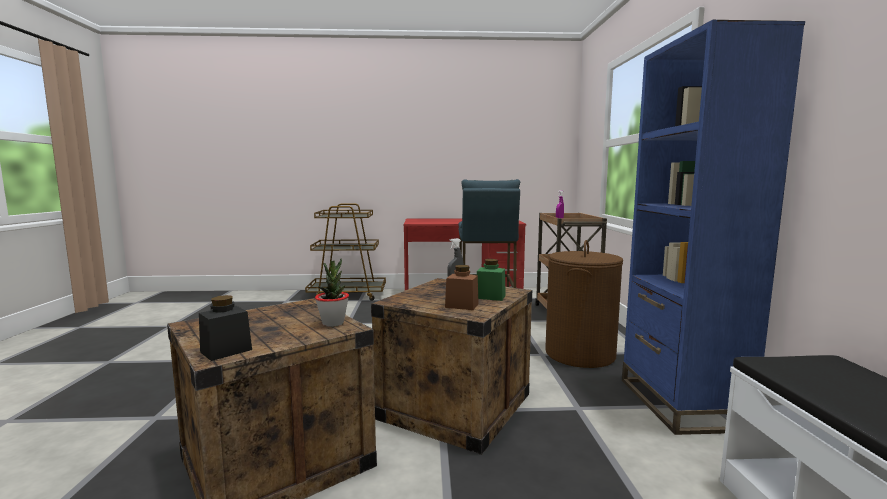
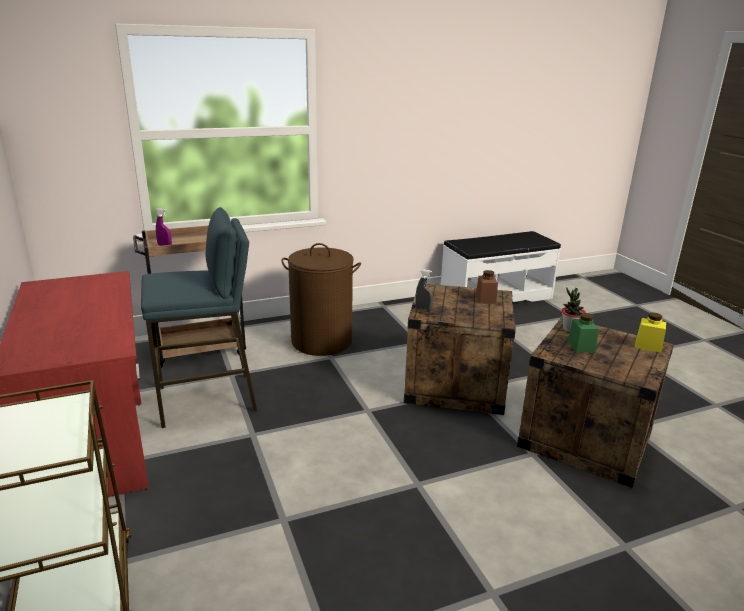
camera: 110 degrees left, 15 degrees up
(226, 351) = (648, 346): black jar -> yellow jar
(490, 297) = (453, 293): green jar -> green jar (581, 346)
(680, 403) = (388, 313): blue bookcase -> none

